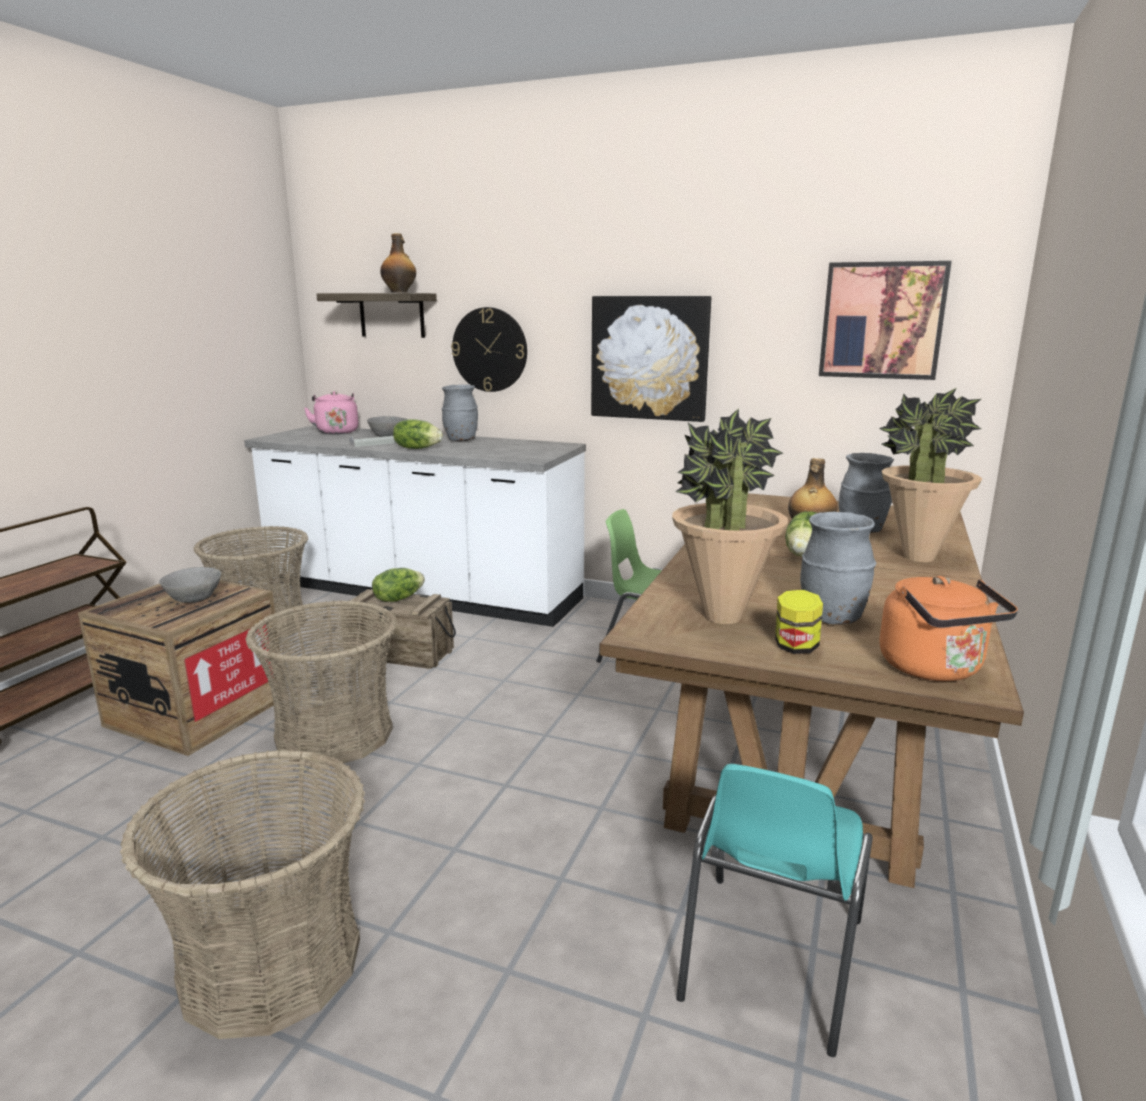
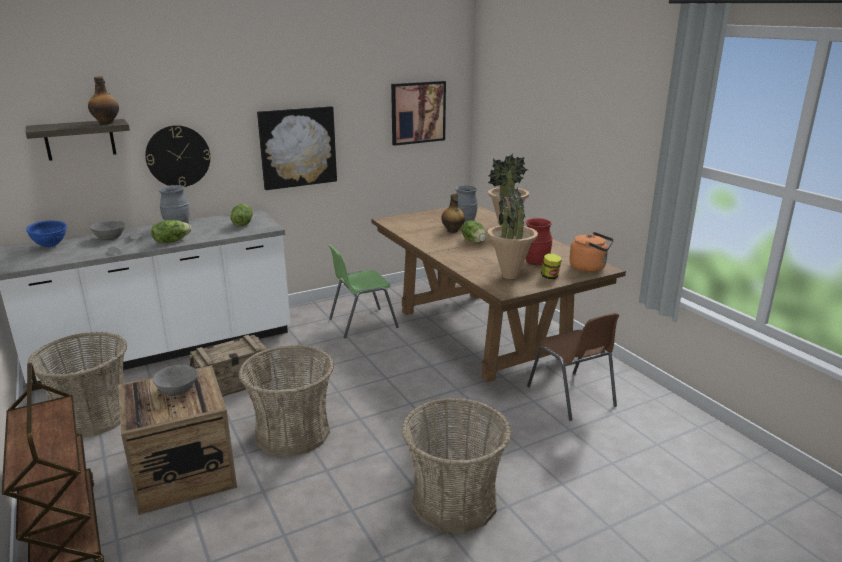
camera: 50 degrees left, 5 degrees up
(336, 432) = (50, 246): pink kettle -> blue bowl
(398, 598) = (226, 347): lettuce -> lettuce (242, 224)
(768, 960) = (572, 397): turquoise chair -> brown chair
(832, 618) = (536, 263): grey vase -> red vase

